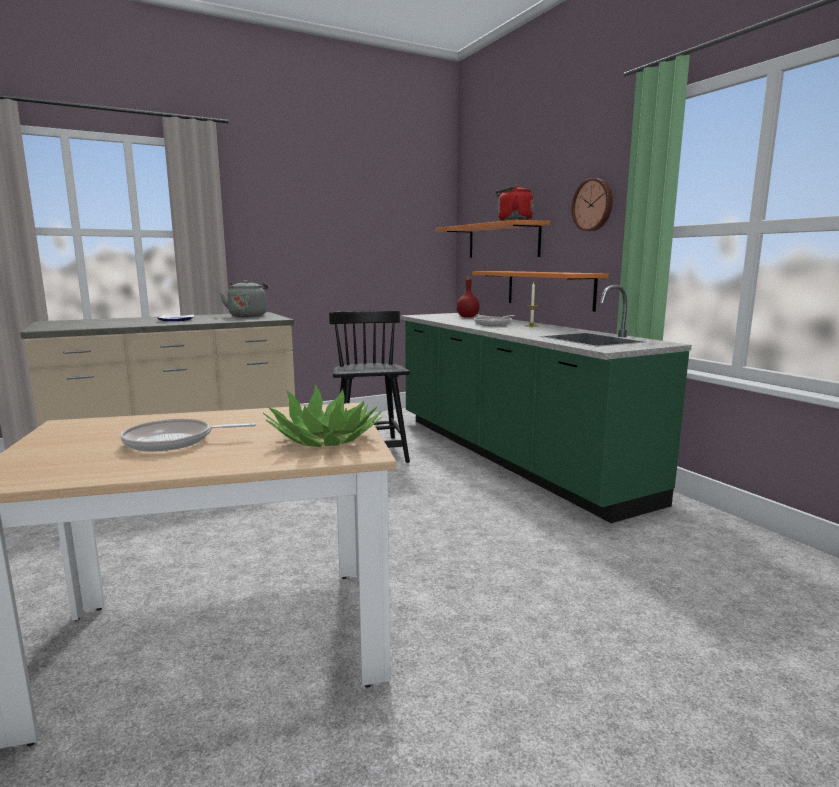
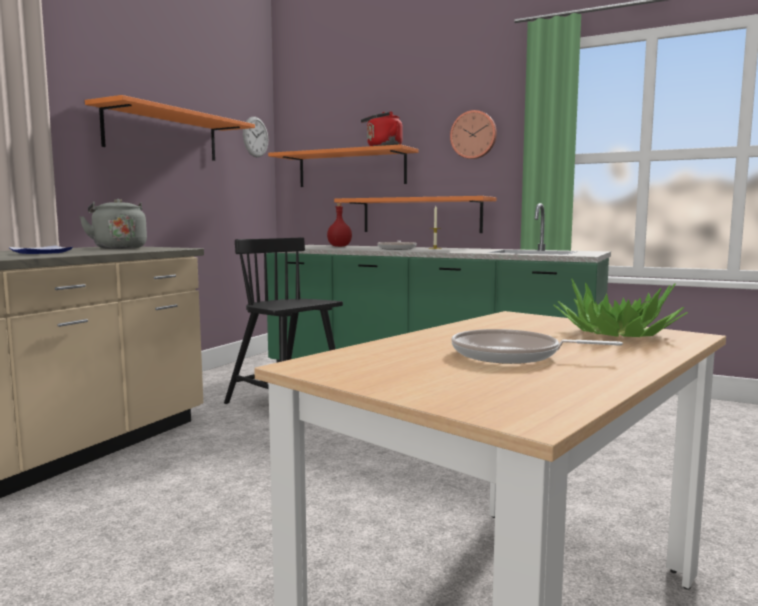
camera: 35 degrees left, 5 degrees down
(174, 441) = (512, 355): frying pan -> frying pan turned 60 degrees clockwise
(329, 221) = (163, 134): none -> orange shelf
(432, 213) = (255, 137): none -> wall clock

